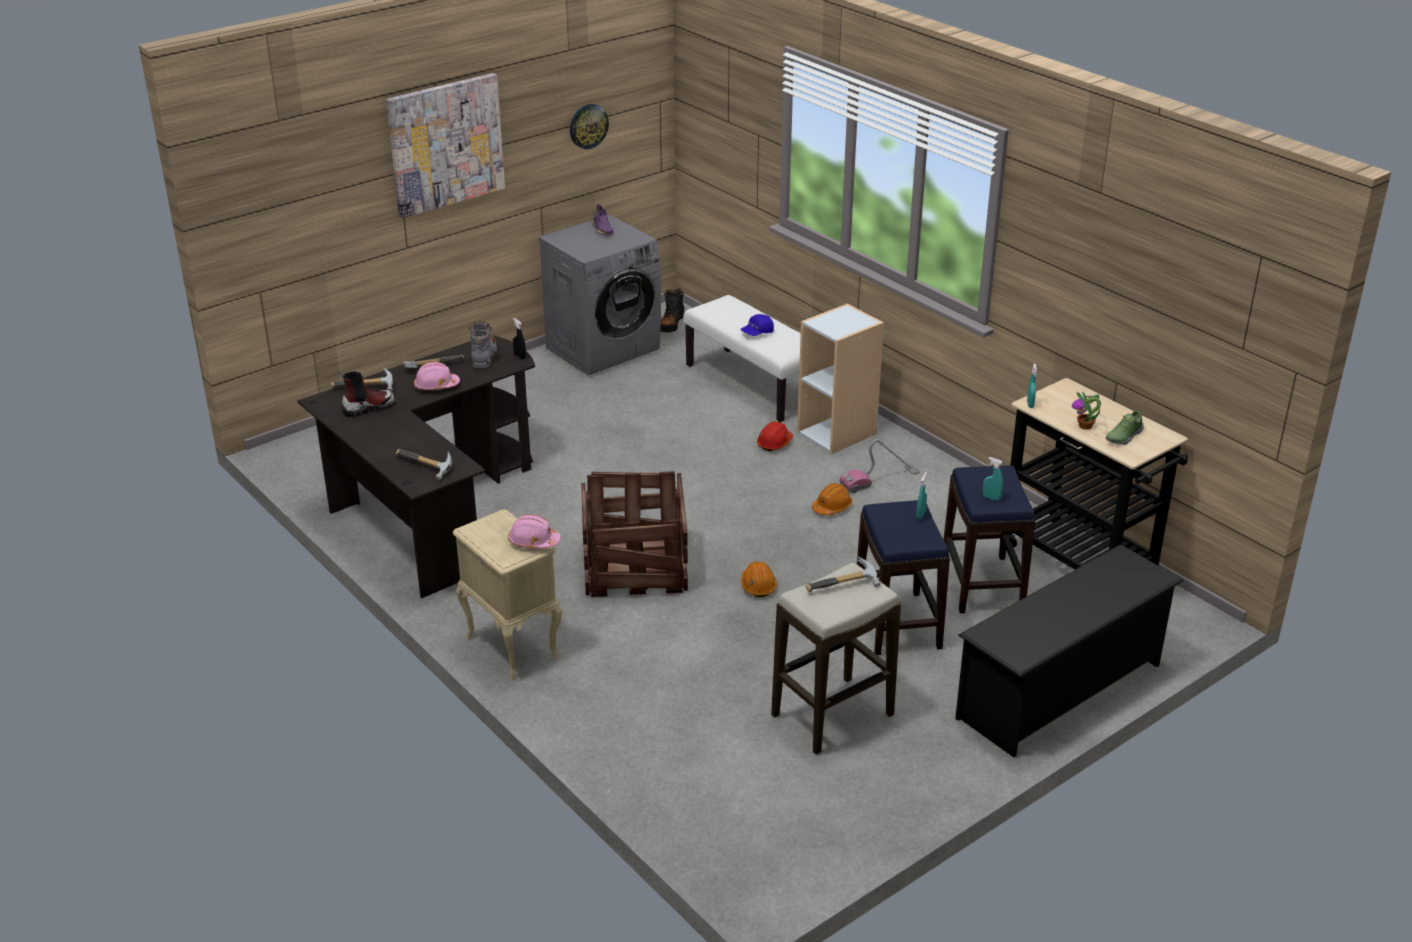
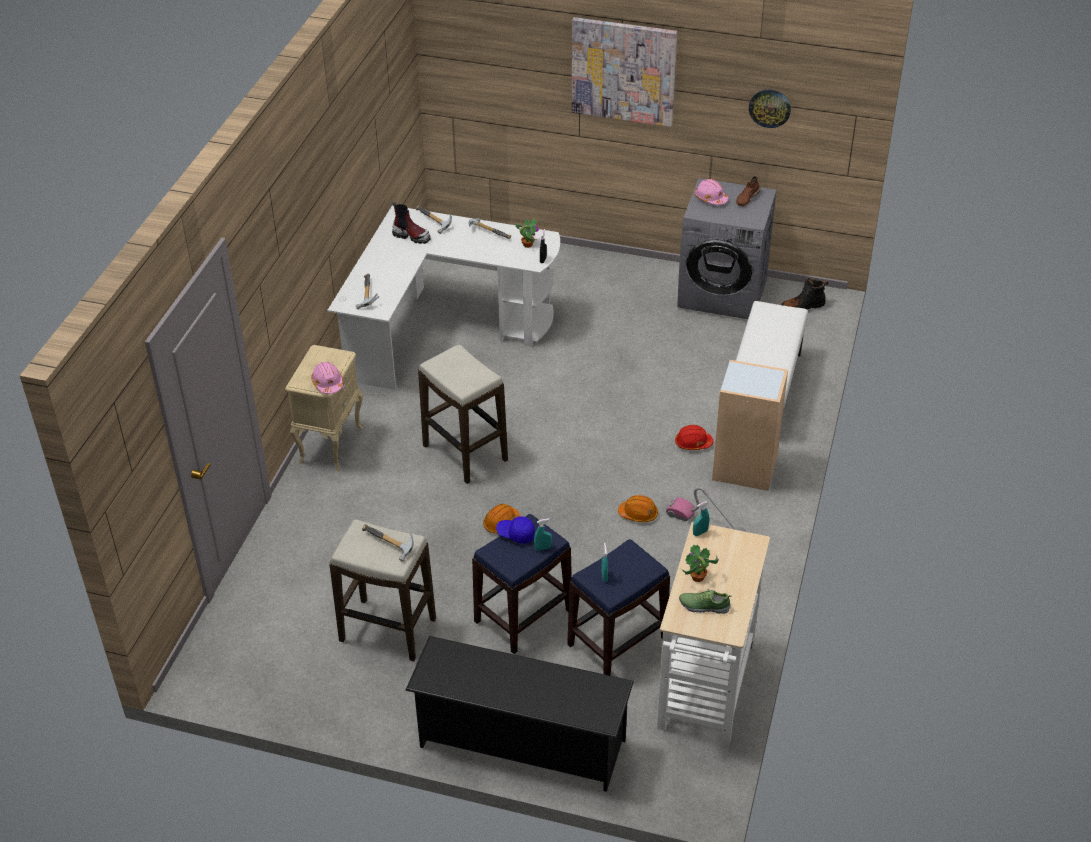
camera: 55 degrees right, 10 degrees up
(428, 508) = (441, 329): black desk -> white desk
(436, 386) = (466, 247): pink hard hat -> pink hard hat (710, 198)
(484, 355) = (527, 244): grey boot -> potted plant
(602, 229) = (747, 198): purple shoe -> brown shoe
(633, 568) = (465, 453): crate -> stool
(757, 333) = (757, 351): blue cap -> blue cap (516, 534)
(1080, 562) = (705, 688): black cart -> white cart

